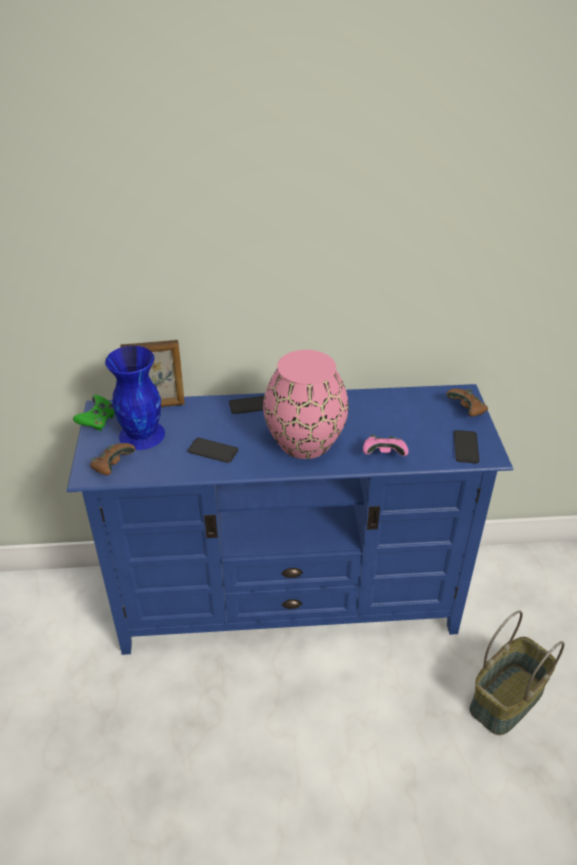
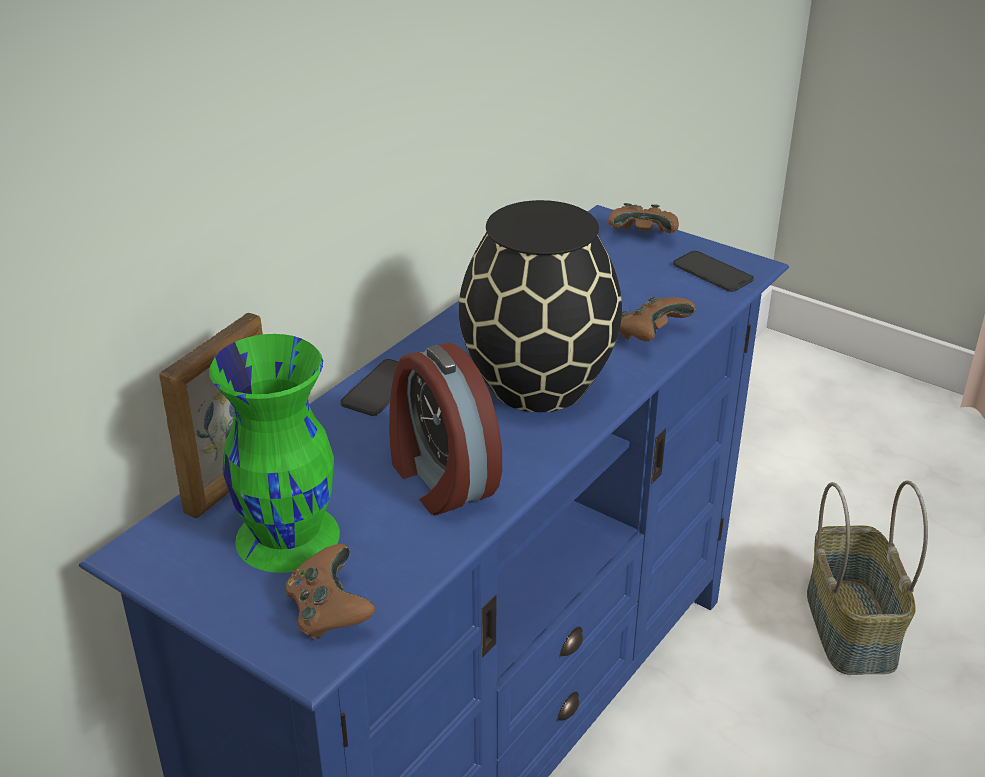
camera: 50 degrees left, 5 degrees down
(98, 422) = (171, 574): green game controller -> none
(143, 434) = (289, 535): blue vase -> green vase
(213, 451) = (440, 478): phone -> alarm clock
(305, 441) = (537, 383): pink vase -> black vase
(384, 455) = (651, 335): pink game controller -> brown game controller

